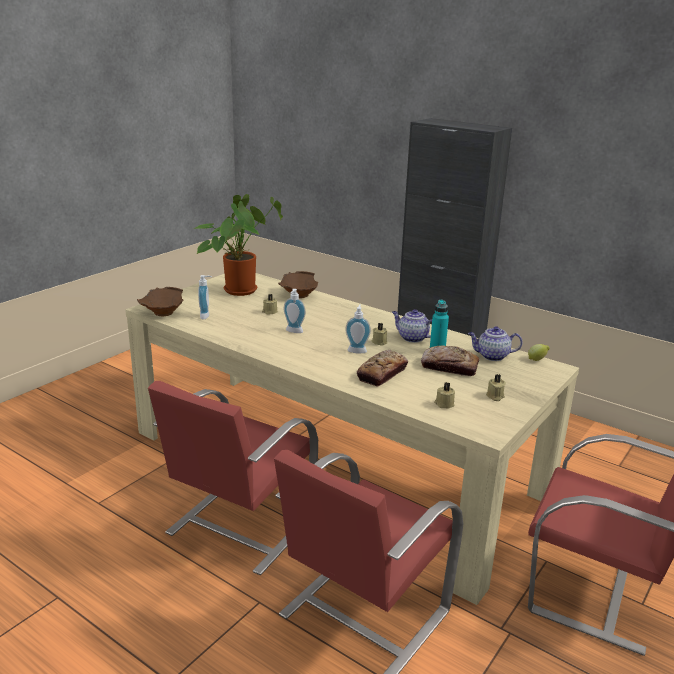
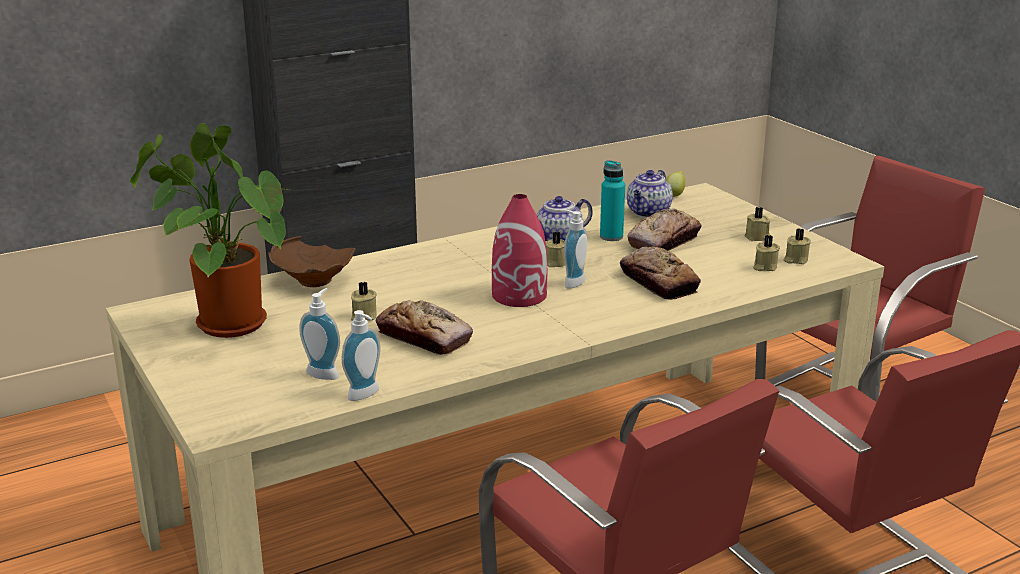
camera: 65 degrees left, 0 degrees up
(162, 313) = (261, 414): brown bowl -> none
(257, 328) = (424, 337): none -> bread
(293, 331) = (465, 312): soap dispenser -> soap dispenser (366, 395)
(326, 340) = (520, 295): none -> red vase
(469, 414) = (795, 260): none -> beige candle

